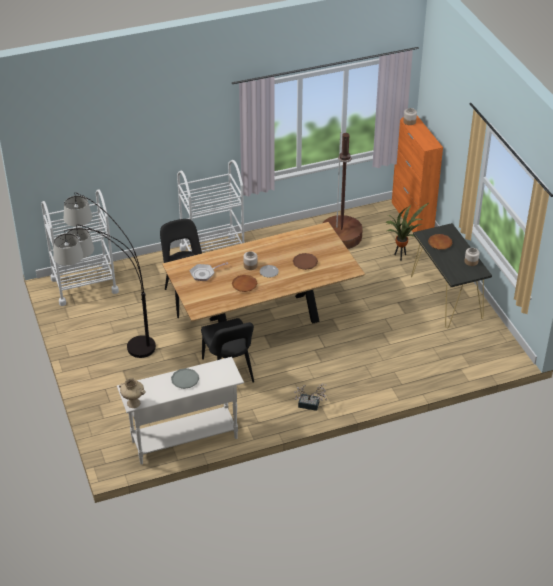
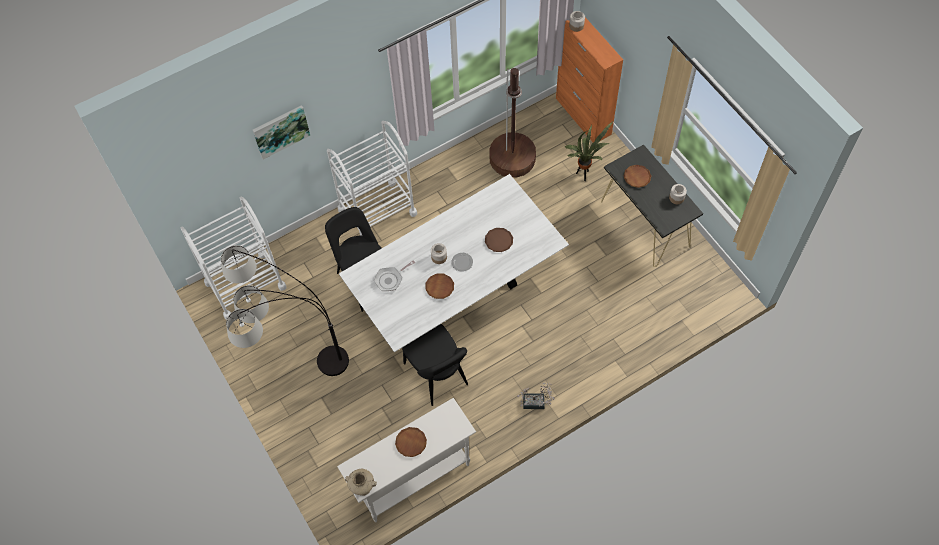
camera: 10 degrees left, 20 degrees up
(141, 139) = (280, 131): none -> picture
(185, 380) = (411, 443): grey plate -> brown plate
(263, 320) = (456, 295): brown dining table -> white dining table

